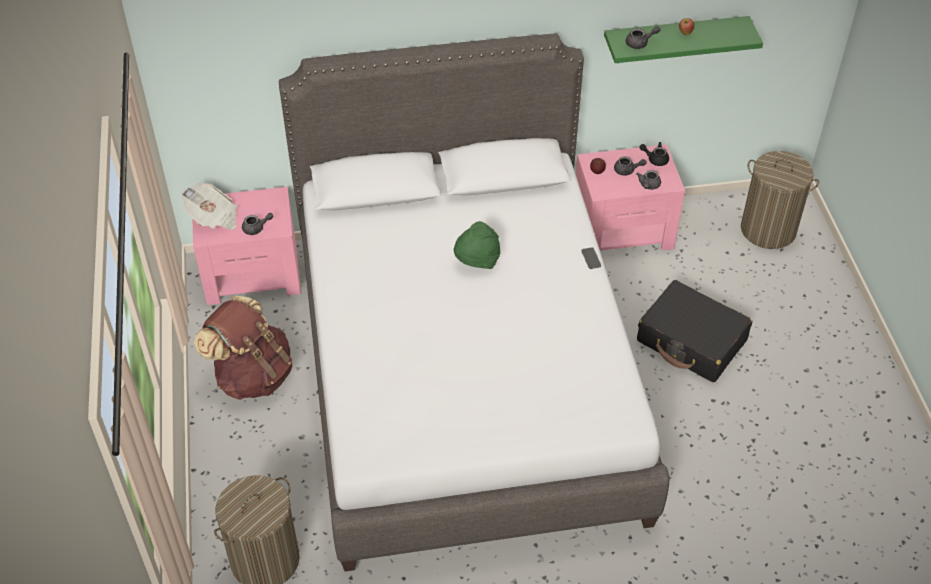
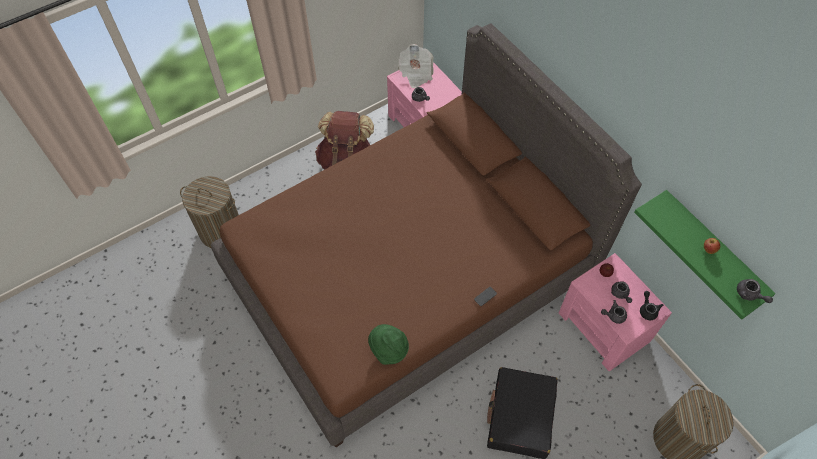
camera: 65 degrees right, 10 degrees up
(464, 373) = (409, 276): grey bed -> brown bed
(477, 262) = (440, 225): green hat -> green hat (389, 350)
(640, 43) = (668, 220): grey teapot -> grey teapot (749, 295)

